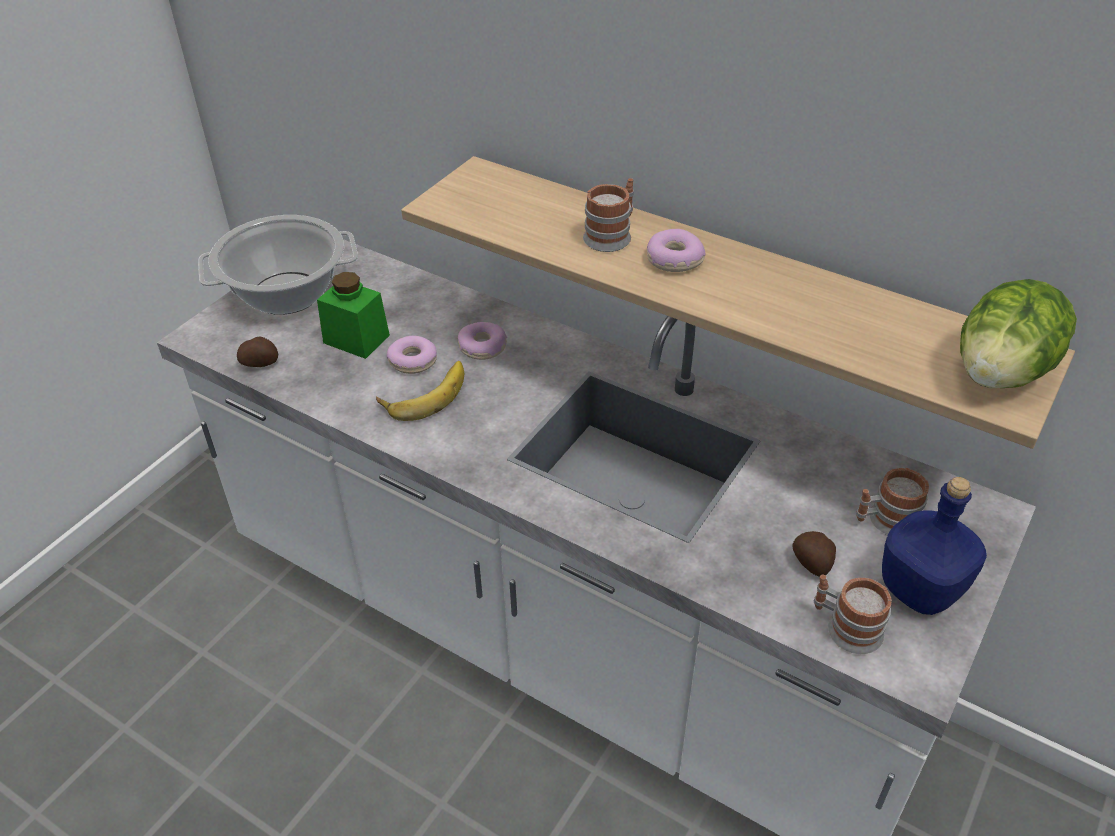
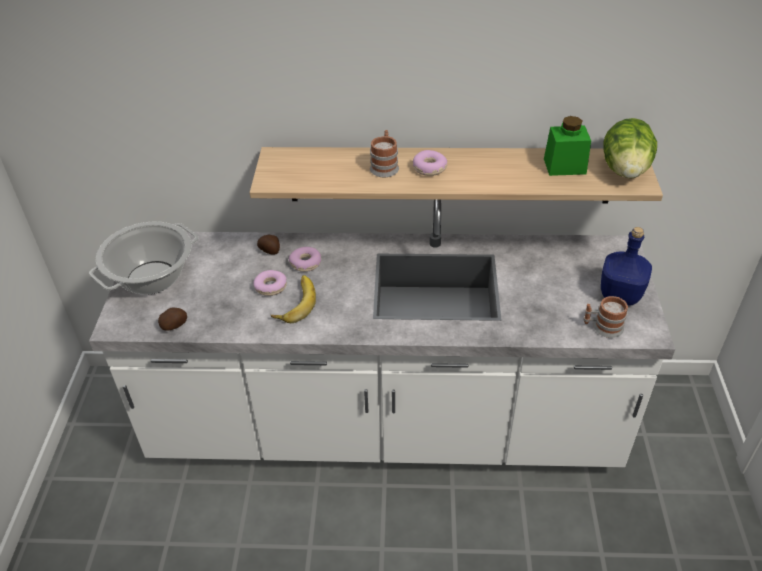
camera: 30 degrees left, 0 degrees up
(356, 339) = (224, 287): green jar -> green jar (564, 166)
(812, 564) = (565, 304): potato -> potato (270, 251)
(885, 521) = (581, 269): mug -> none

